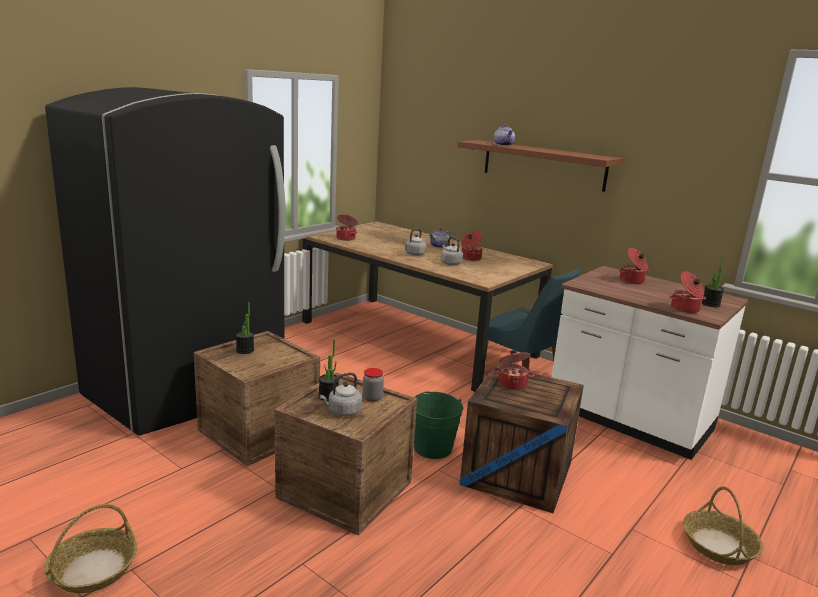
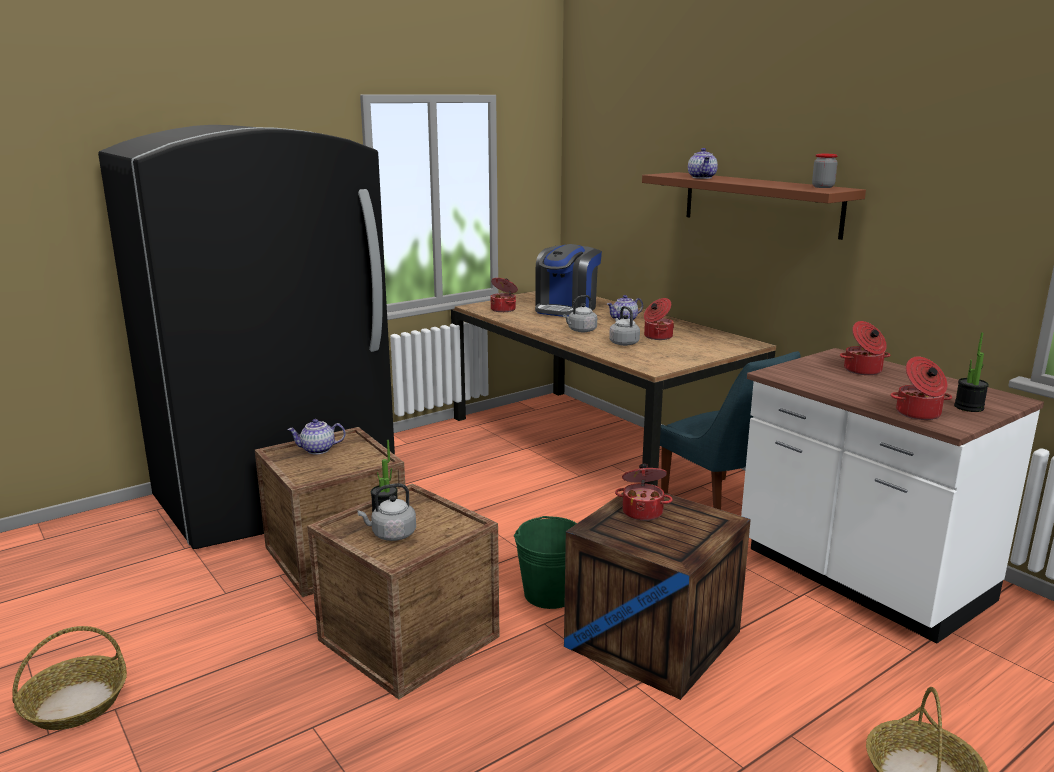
camera: 15 degrees right, 0 degrees up
(245, 350) = (317, 450): potted plant -> teapot
(372, 398) = (440, 519): jar -> jar (823, 187)
(392, 238) = (566, 309): none -> coffee machine

